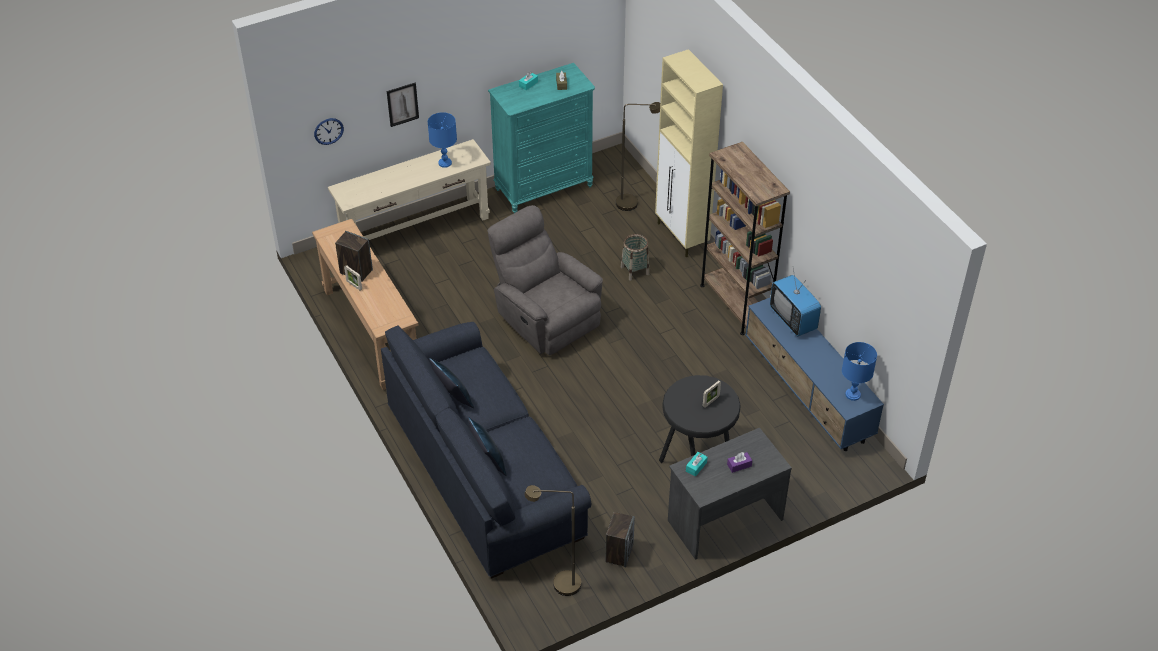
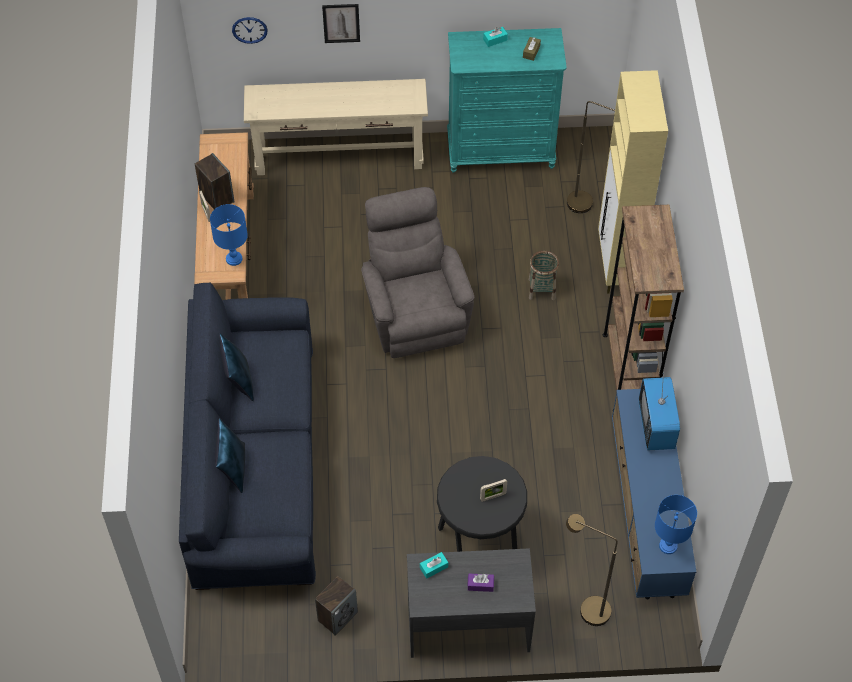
camera: 25 degrees right, 10 degrees up
(444, 163) = (378, 98): blue table lamp -> blue table lamp (233, 259)
(559, 585) = (257, 626): brown floor lamp -> brown floor lamp (586, 609)

